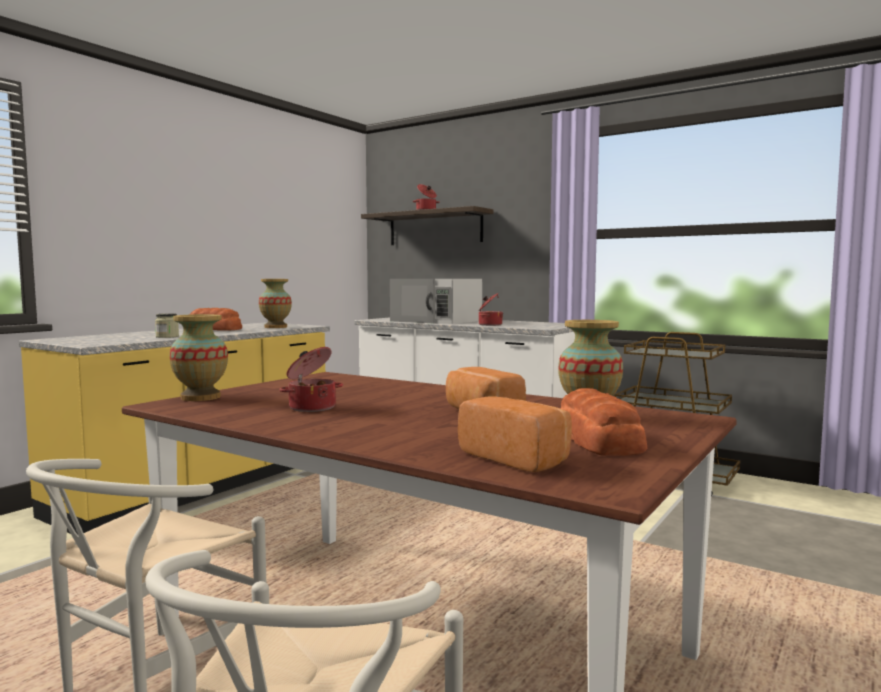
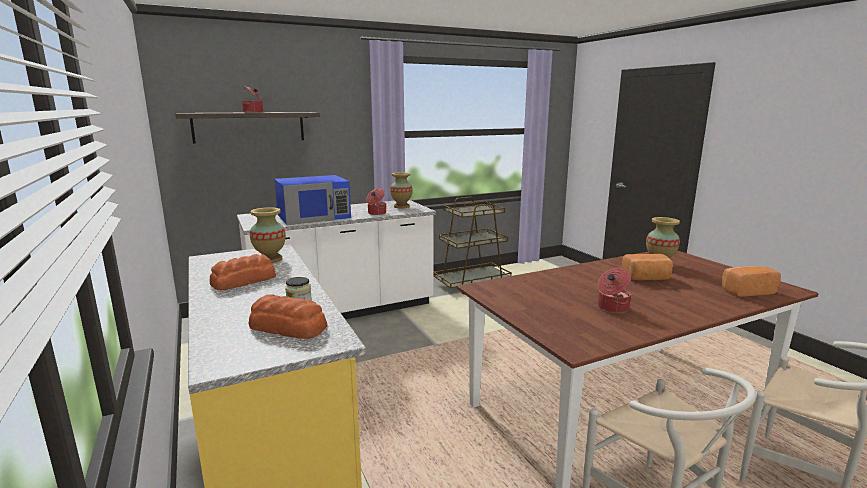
camera: 60 degrees left, 10 degrees up
(201, 397) = (552, 333): vase -> vase (401, 206)
(437, 321) = (314, 216): white microwave -> blue microwave
(597, 441) = (714, 274): bread -> bread (289, 328)

